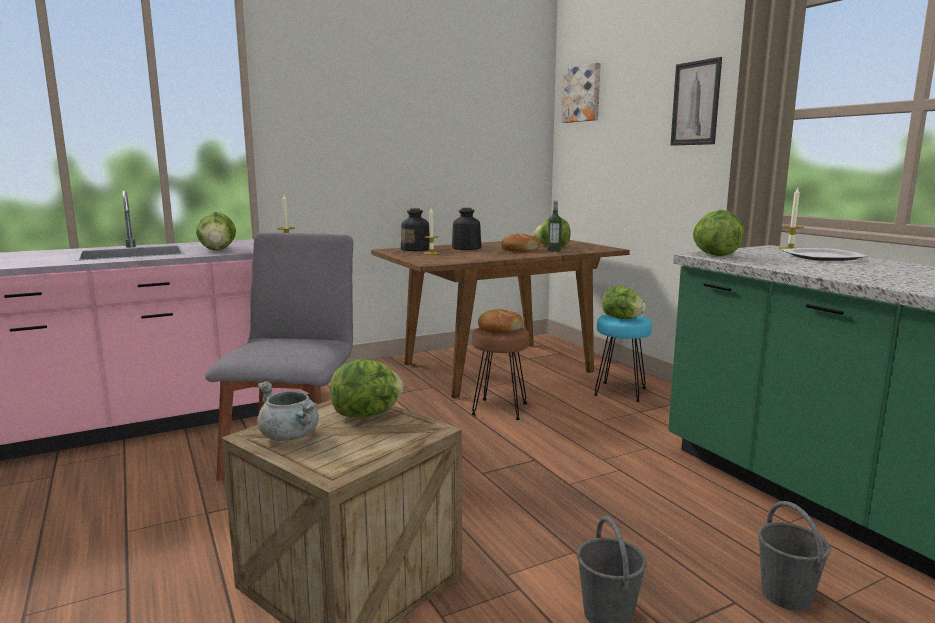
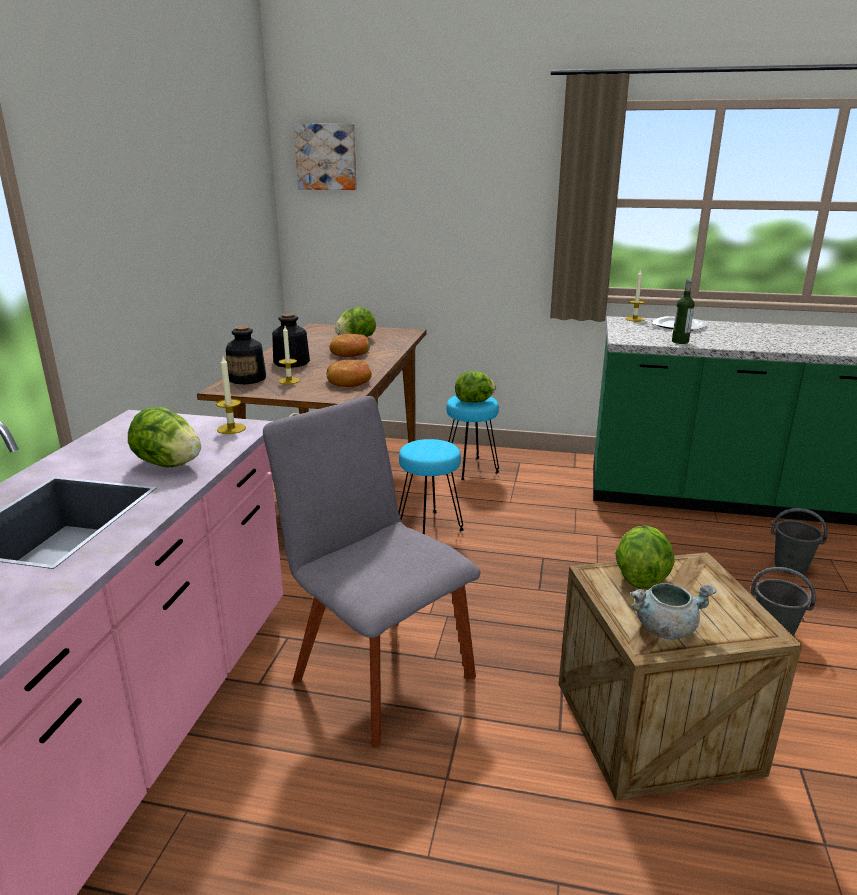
camera: 50 degrees left, 10 degrees up
(499, 329) = (428, 448): bread -> bread (349, 381)
(499, 409) = (430, 528): brown stool -> turquoise stool
(554, 251) = (380, 346): bottle -> bottle (680, 342)
(695, 103) = (495, 183): picture -> none
(714, 255) = (635, 339): lettuce -> none

